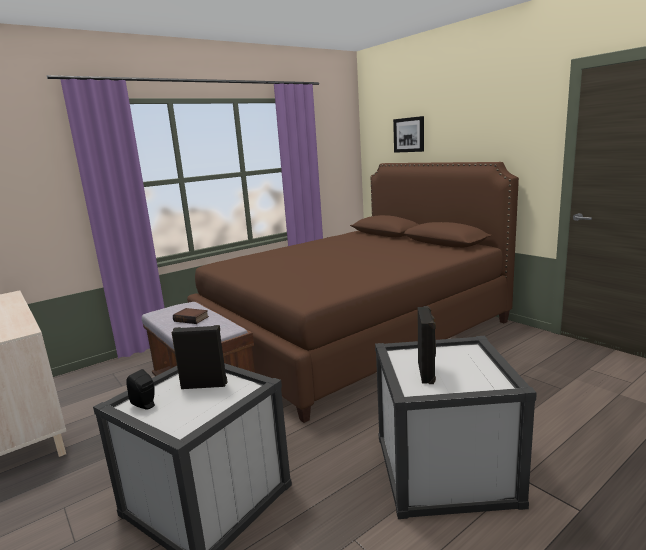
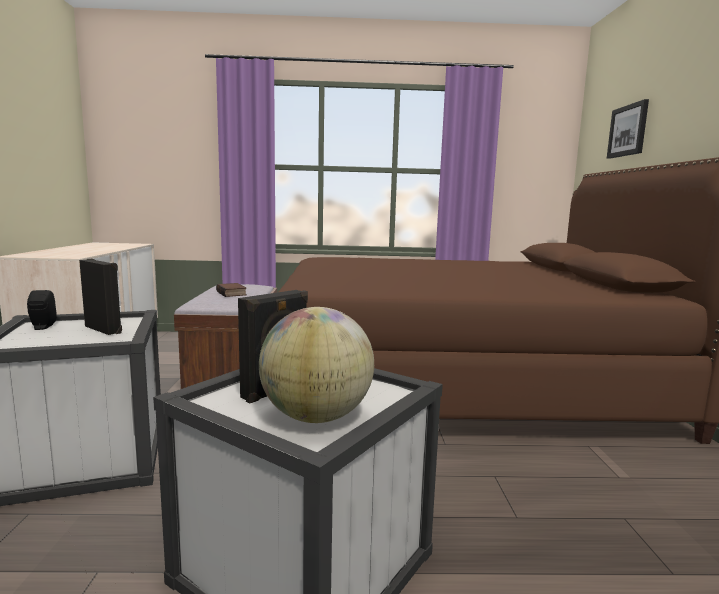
camera: 35 degrees right, 5 degrees down
(474, 375) = (316, 417): none -> globe

